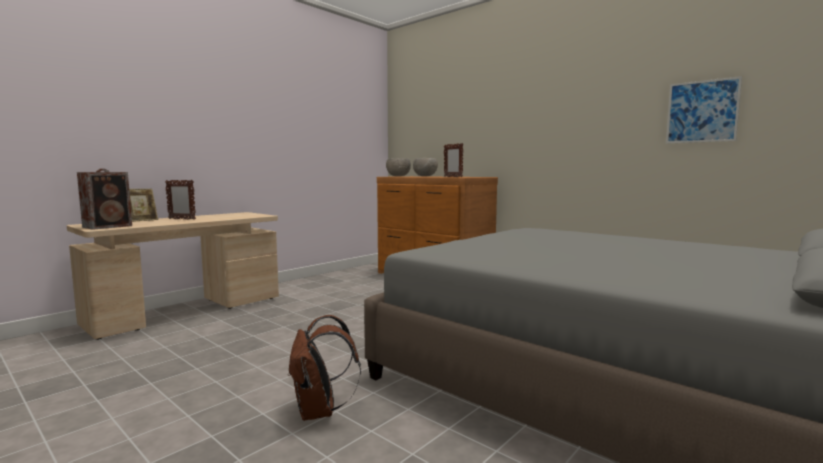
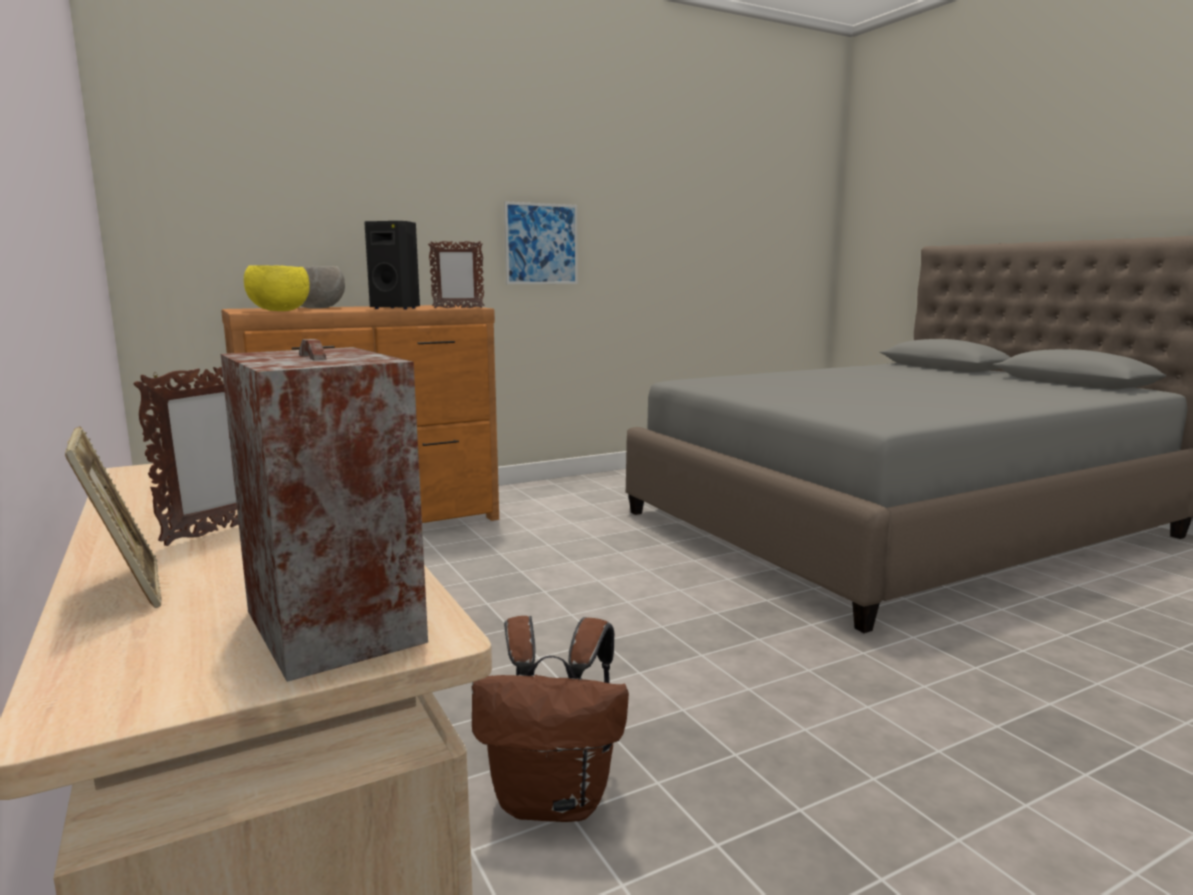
camera: 70 degrees left, 5 degrees up
(319, 411) = (980, 679): brown backpack -> brown backpack (554, 799)
(398, 176) = (279, 311): grey bowl -> yellow bowl
(437, 176) = (397, 308): none -> black speaker
(702, 111) = (708, 221): picture -> picture (541, 244)

